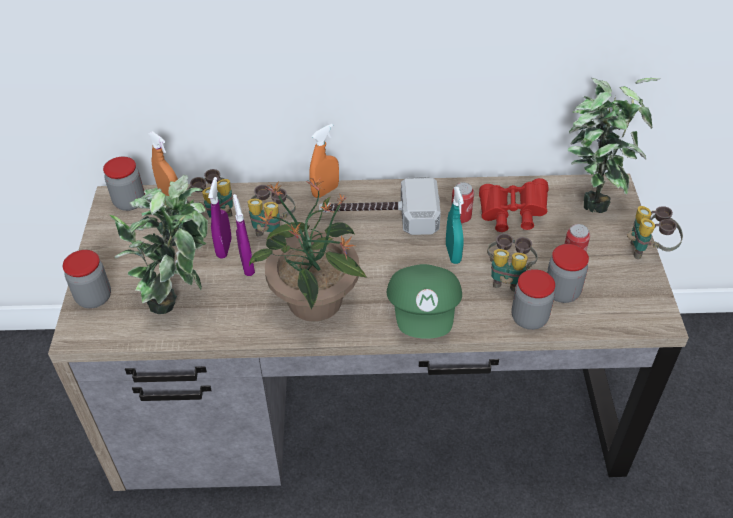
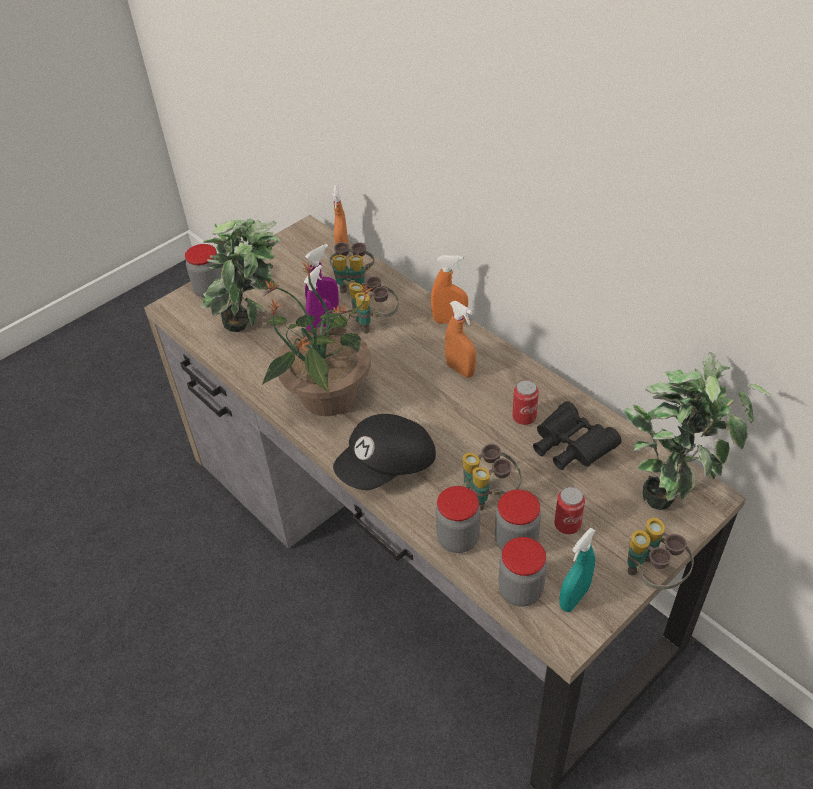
camera: 50 degrees right, 0 degrees up
(130, 202) = (313, 239): jar -> jar (520, 590)
(379, 217) = (460, 369): hammer -> orange spray bottle
(425, 312) = (388, 467): green cap -> black cap
(453, 254) = (474, 441): turquoise spray bottle -> turquoise spray bottle (574, 597)
(511, 215) = (570, 448): red binoculars -> black binoculars

